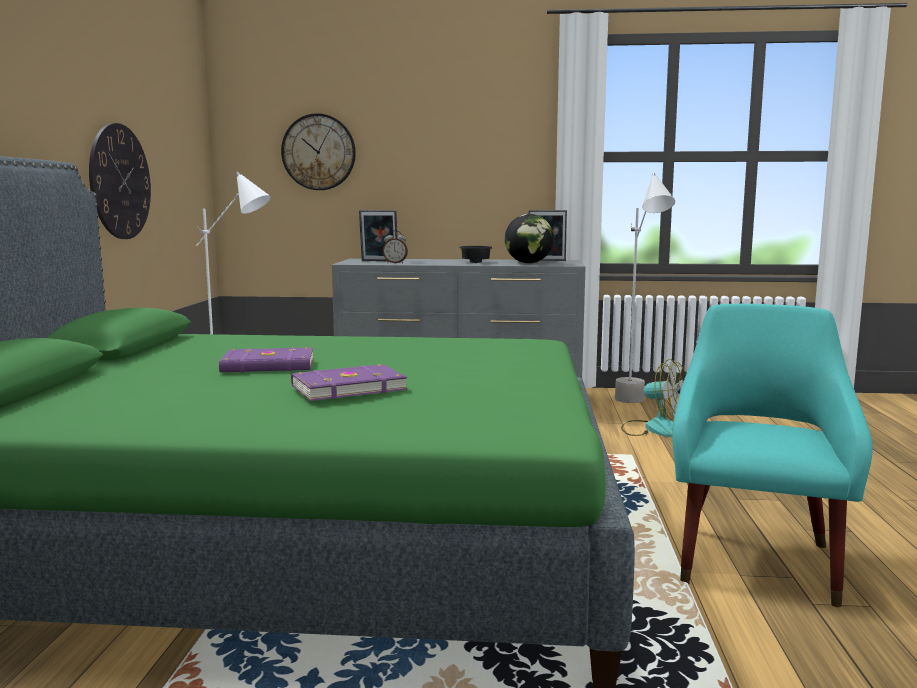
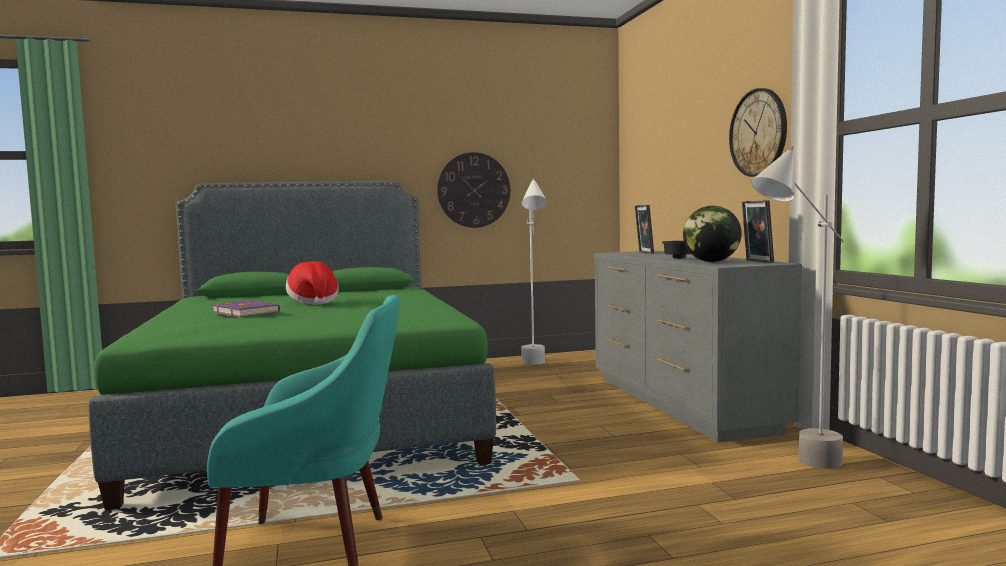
camera: 70 degrees right, 5 degrees down
(269, 366) = (313, 302): purple book -> hat
(318, 152) = (660, 154): wall clock -> wall clock (758, 133)
(395, 263) = (631, 254): alarm clock -> none
(653, 428) = (701, 482): fan -> none

